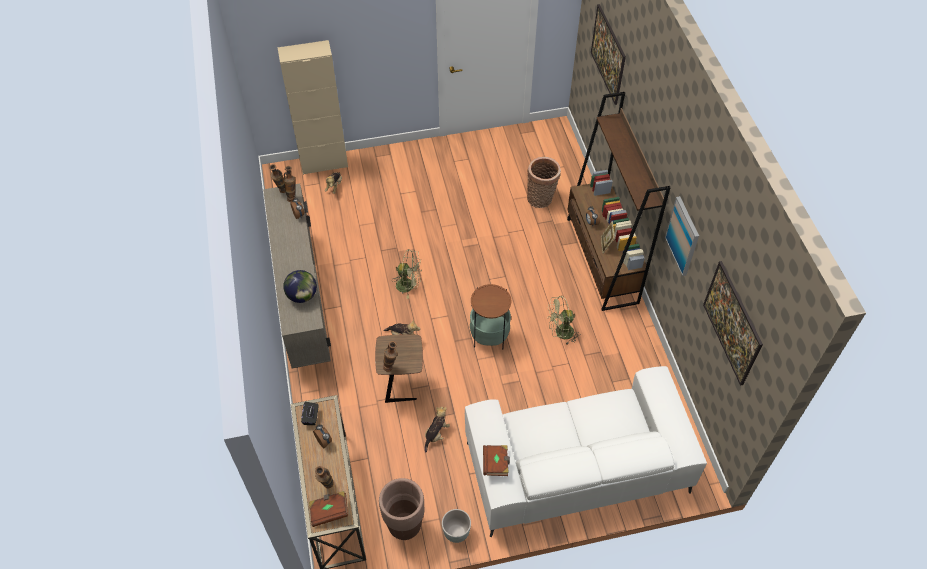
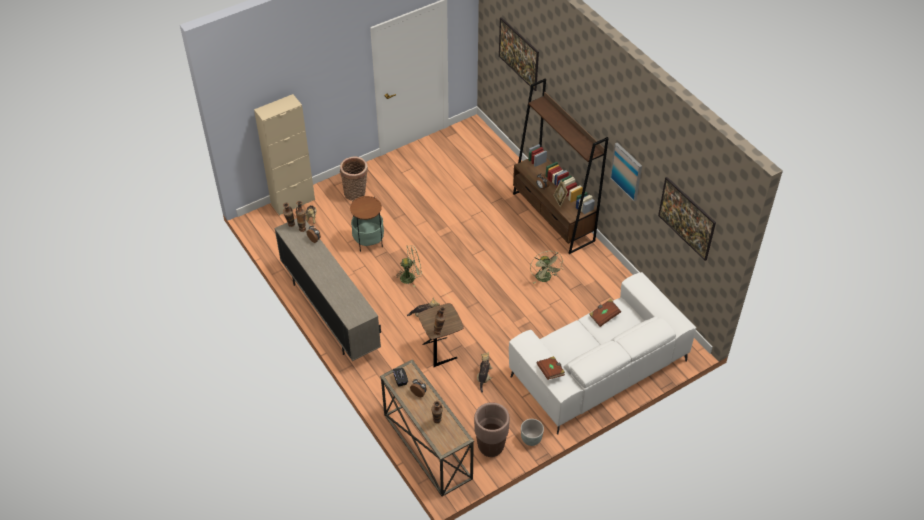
camera: 20 degrees left, 5 degrees down
(302, 296) = (349, 297): globe -> none
(329, 511) = (447, 437): brown book -> brown book (604, 316)
(489, 336) = (492, 296): side table -> side table (368, 241)
(541, 199) = (485, 184): basket -> basket (356, 193)
(560, 333) = (545, 279): green fan -> green fan turned 75 degrees counterclockwise

